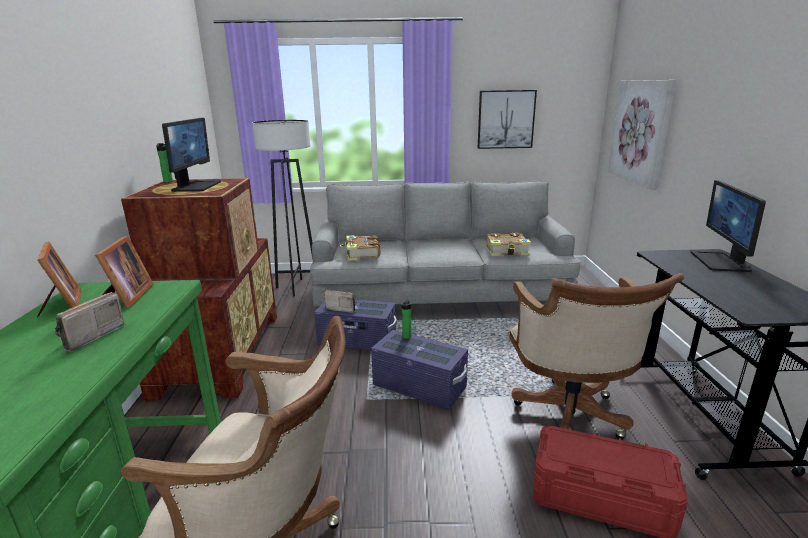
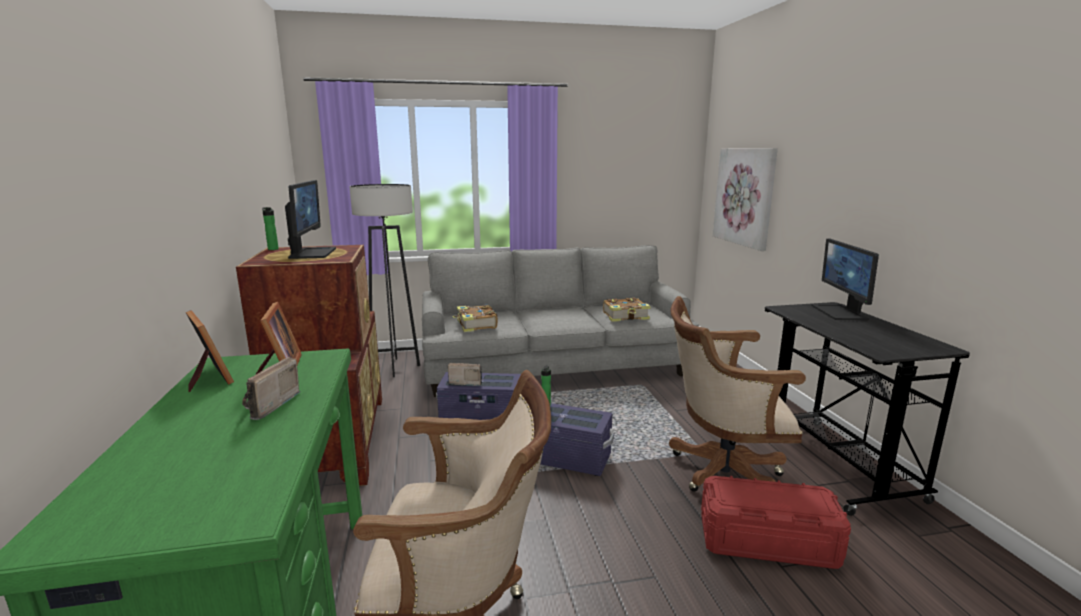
camera: 10 degrees left, 5 degrees down
(506, 119) = (610, 184): picture -> none
(571, 416) = (720, 472): office chair -> office chair turned 105 degrees clockwise

